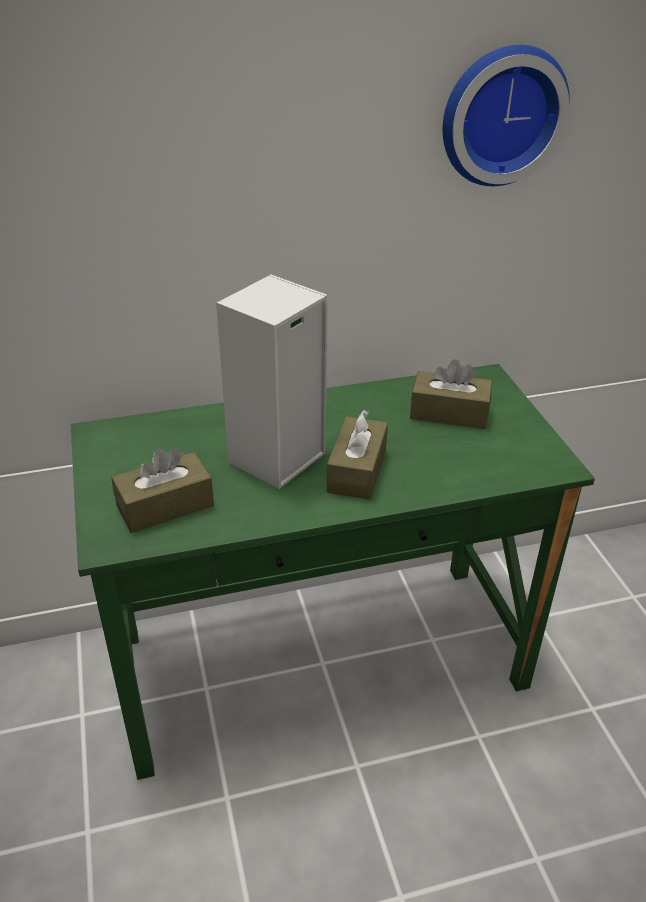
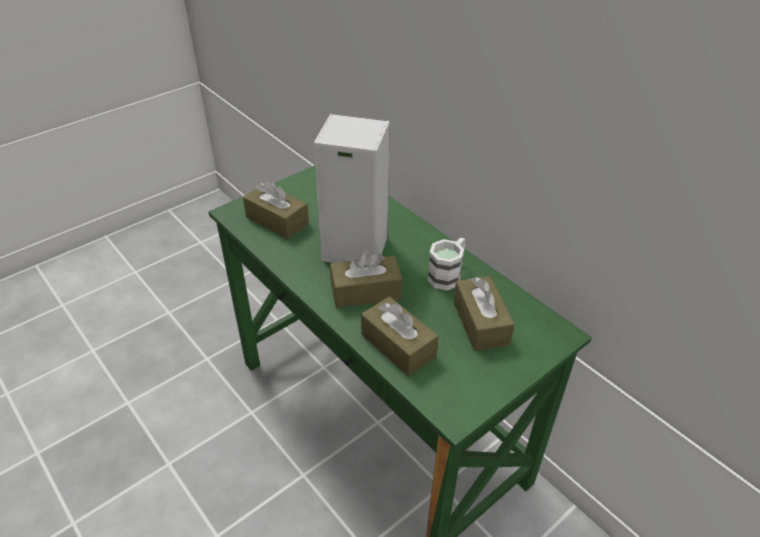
camera: 65 degrees right, 5 degrees up
(367, 409) = (448, 274): none -> white mug
(453, 473) = (398, 345): none -> brown tissue box
(500, 115) = (642, 99): wall clock -> none

